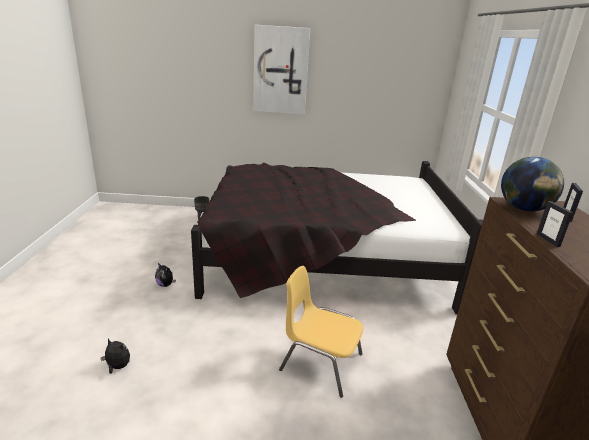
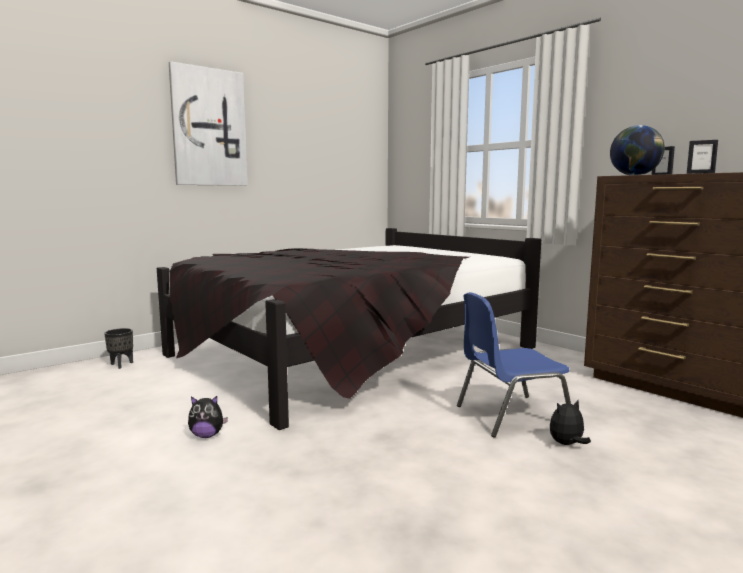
camera: 40 degrees left, 15 degrees down
(117, 367) = (316, 532): plush toy -> plush toy (567, 444)
(320, 362) = (510, 416): yellow chair -> blue chair

